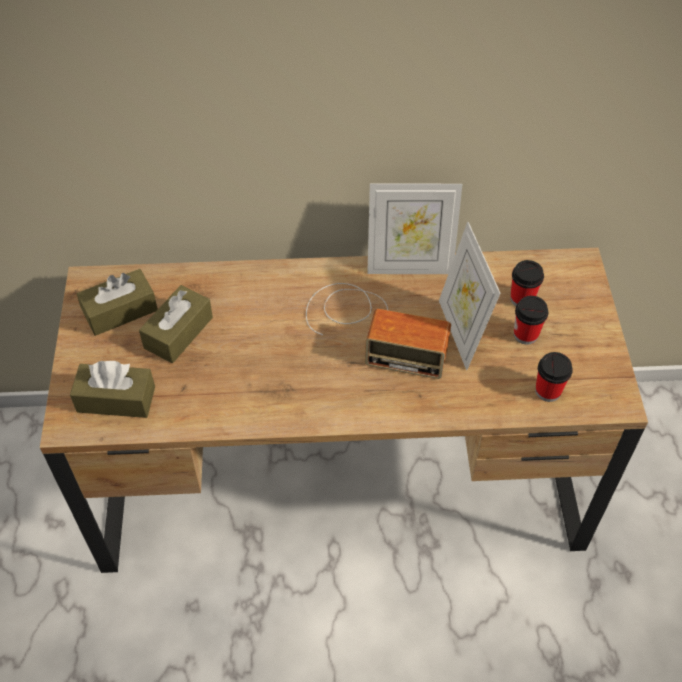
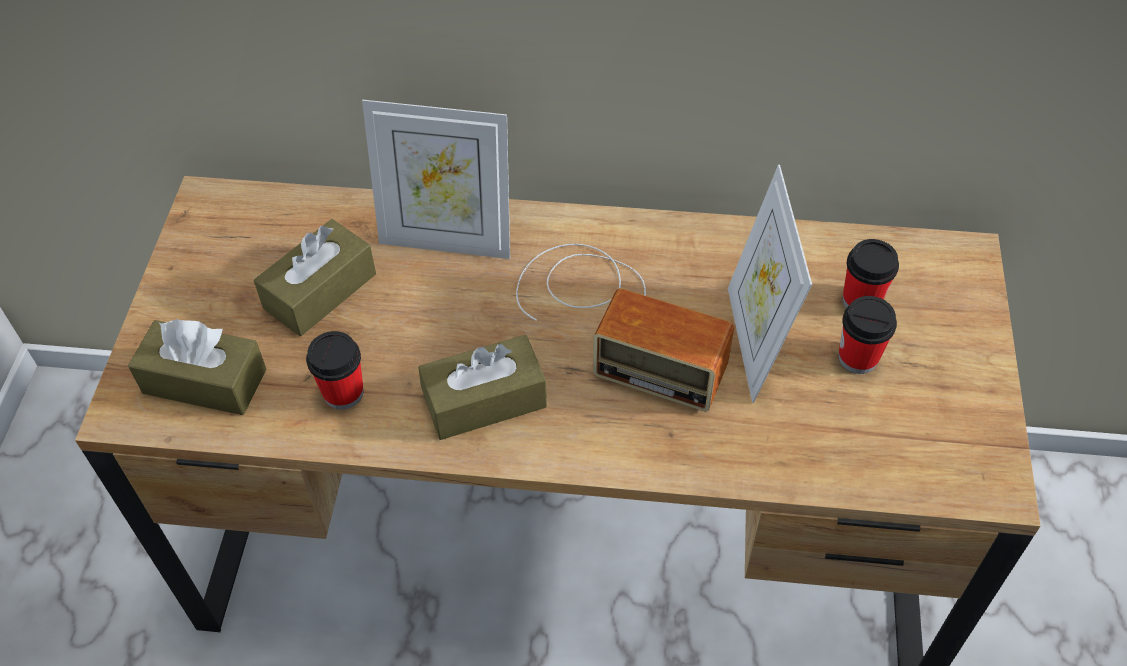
camera: 10 degrees right, 0 degrees up
(120, 311) = (242, 249): brown tissue box -> brown tissue box (484, 400)
(409, 267) = (691, 231): picture frame -> picture frame (447, 240)
(548, 391) = (879, 453): cup -> cup (343, 393)

